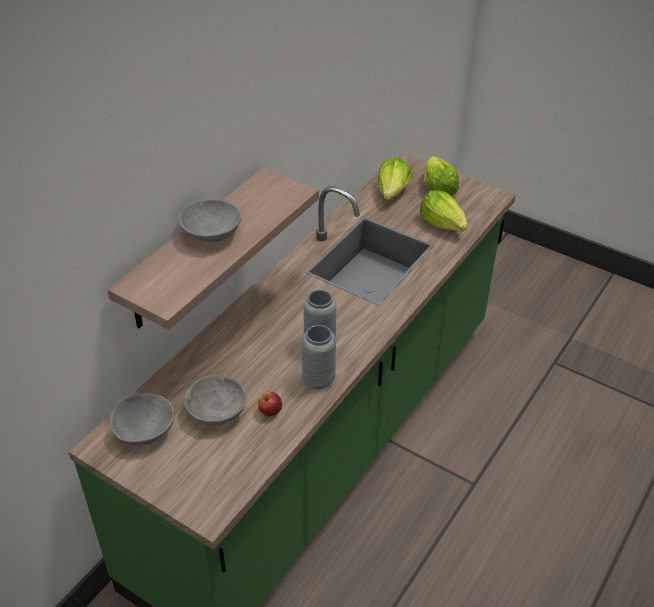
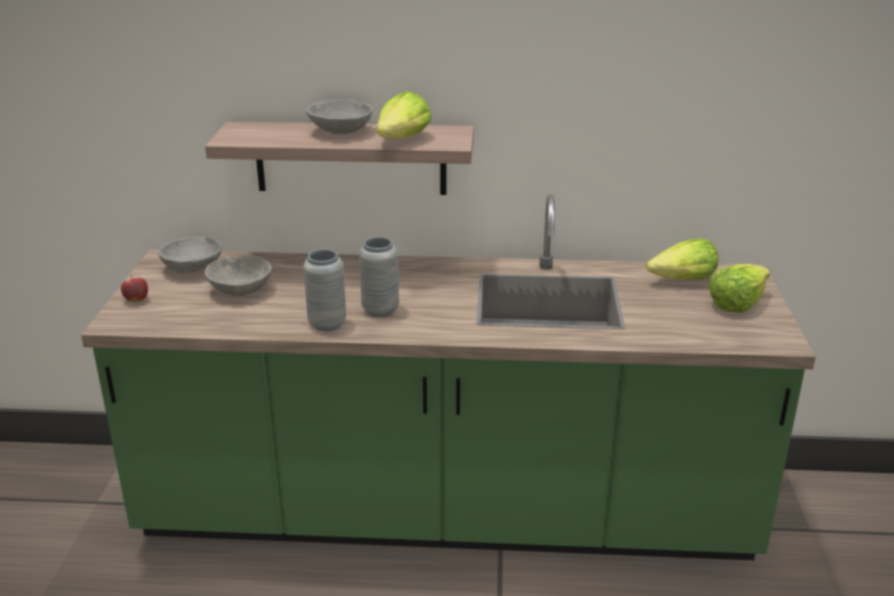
camera: 60 degrees right, 15 degrees down
(270, 411) = (261, 313): apple -> apple (136, 300)
(443, 224) = (672, 324): lettuce -> lettuce (403, 139)

